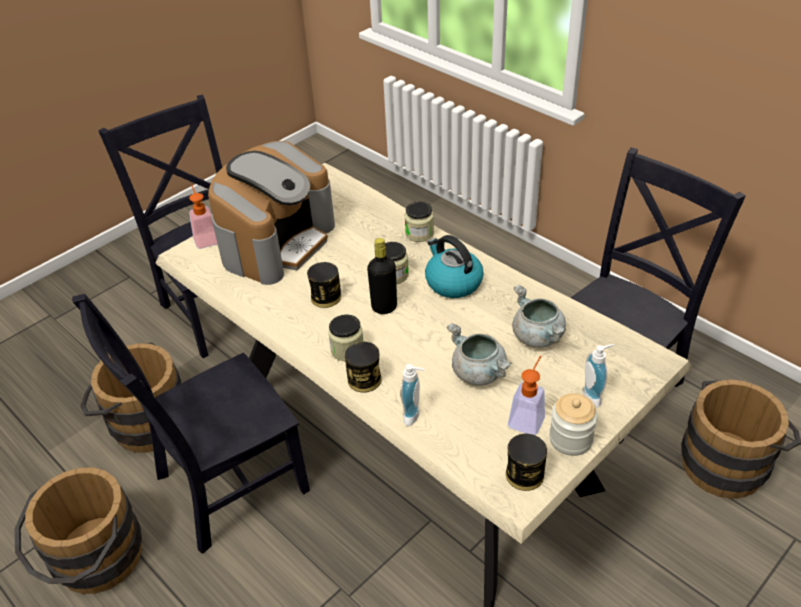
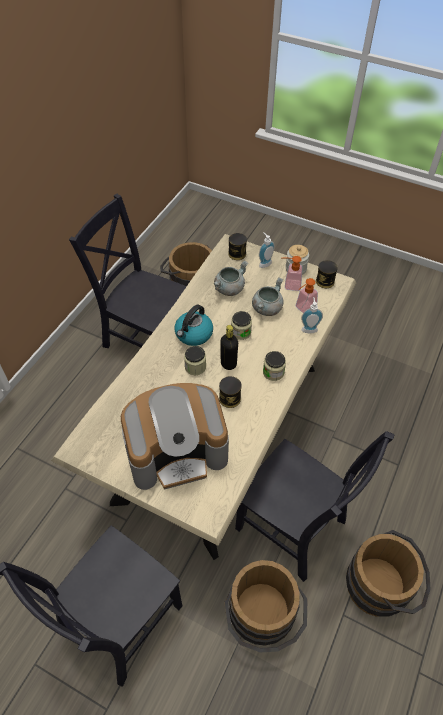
camera: 110 degrees left, 10 degrees up
(206, 237) = (184, 509): soap dispenser -> soap dispenser (303, 309)
(277, 242) = (177, 451): coffee machine -> coffee machine turned 150 degrees clockwise
(364, 379) = (293, 357): can -> can (237, 254)
(419, 233) = (145, 363): jar -> jar (241, 332)

